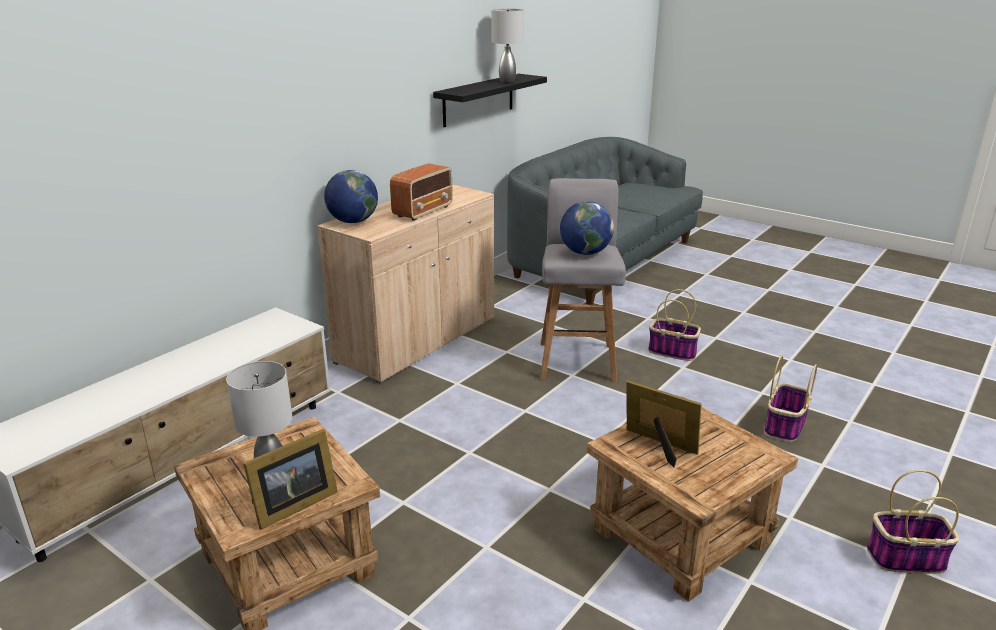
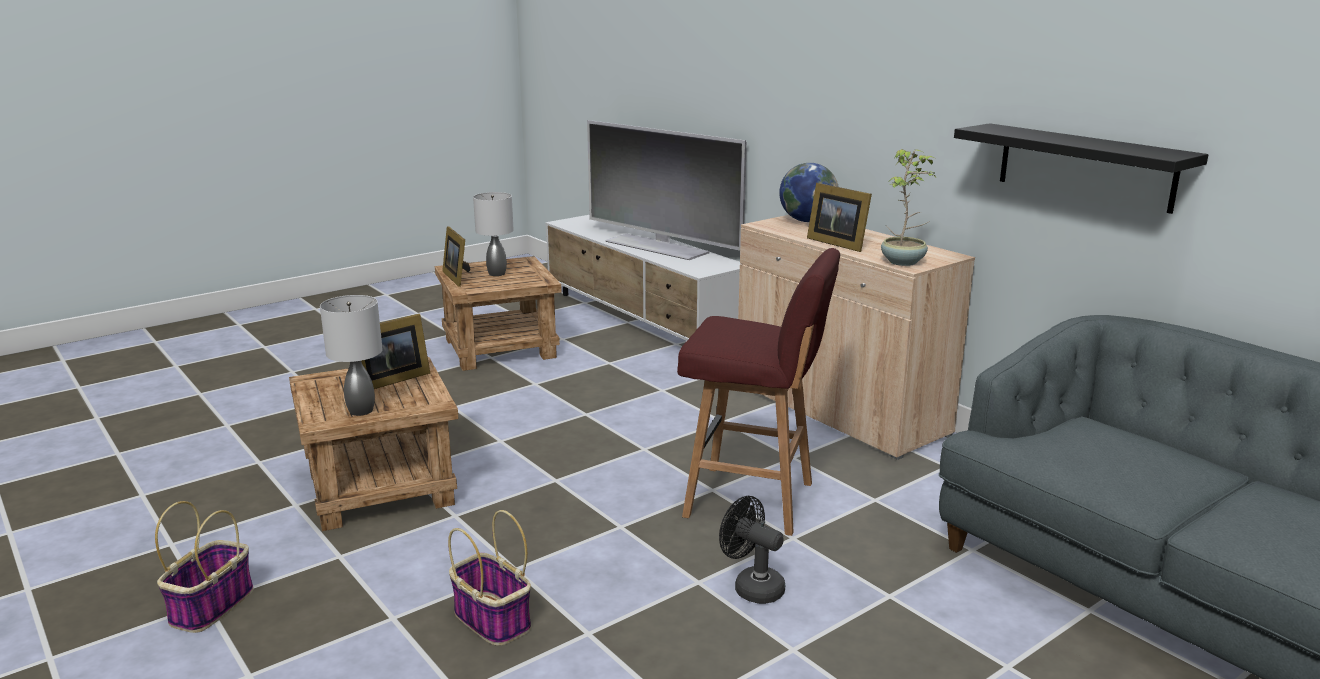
camera: 105 degrees right, 5 degrees down
(192, 361) = (658, 246): none -> television
(423, 211) = (837, 243): radio -> picture frame
(467, 195) = (904, 262): none -> potted plant
(507, 81) = (1096, 144): grey table lamp -> grey table lamp (360, 410)
(577, 360) = (753, 500): grey stool -> red stool
(585, 253) = (730, 330): globe -> none
(673, 352) = (752, 587): basket -> black fan

